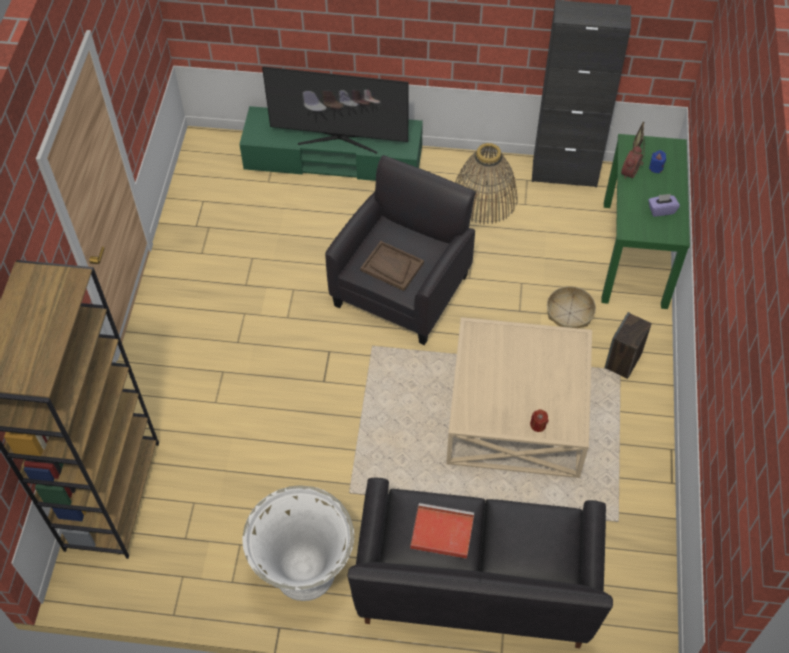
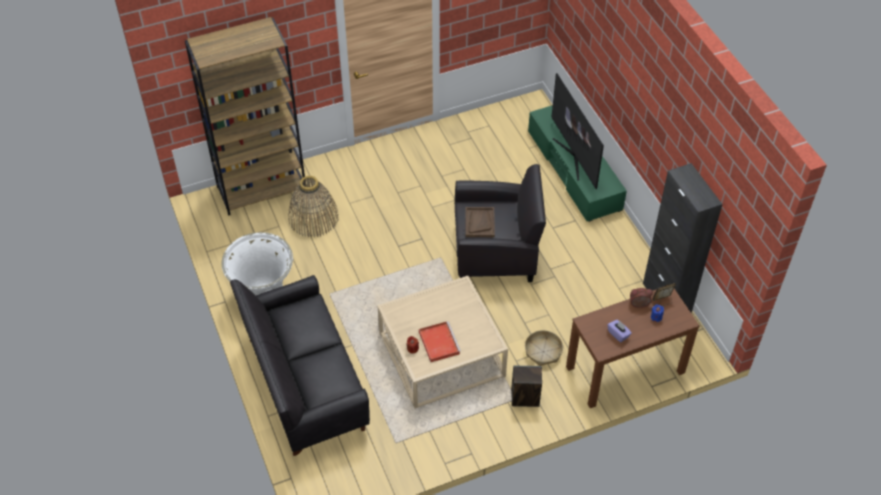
camera: 60 degrees right, 5 degrees down
(440, 532) = (302, 327): red tray -> red tray (438, 342)
(484, 199) = (605, 264): basket -> basket (313, 218)
(635, 254) = (625, 370): green console table -> brown console table

